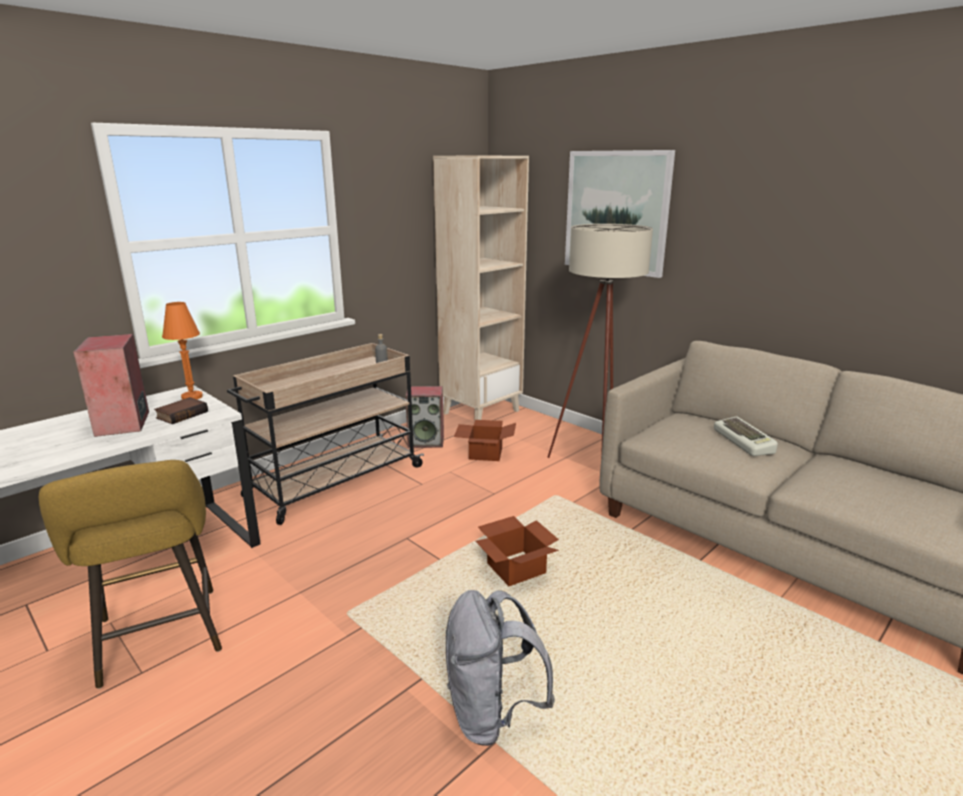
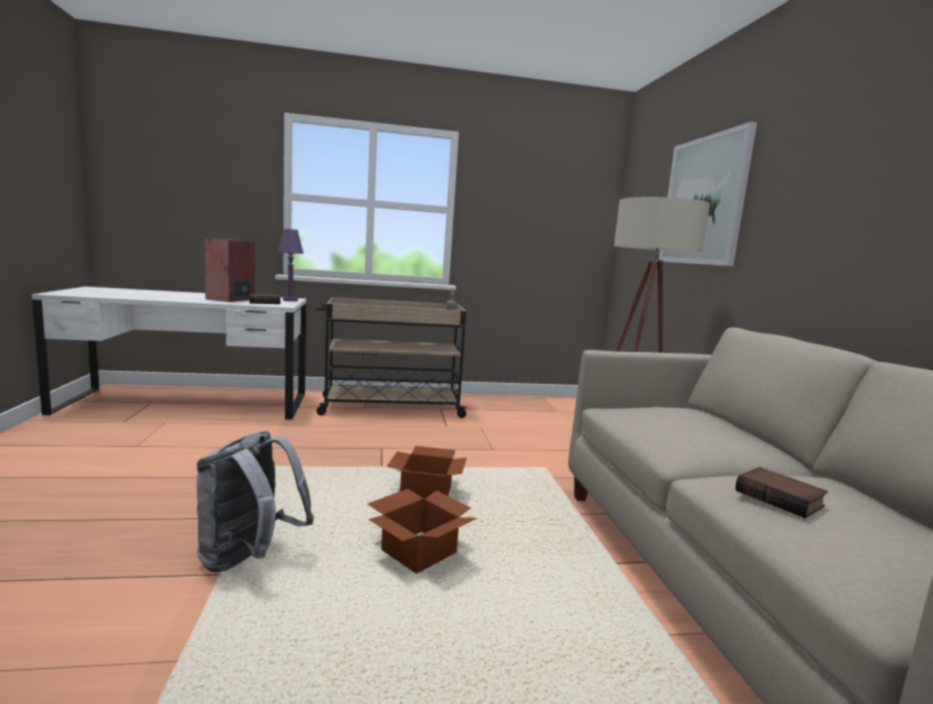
camera: 35 degrees right, 10 degrees down
(160, 641) = (168, 438): yellow stool -> none
(192, 397) = (290, 300): orange table lamp -> purple table lamp
(426, 441) = (494, 407): speaker -> none
(481, 411) = (571, 405): beige bookcase -> none
(484, 453) = (529, 426): cardboard box -> cardboard box (418, 551)
(745, 441) = (710, 431): keyboard -> none
(853, 489) = (781, 498): none -> book

